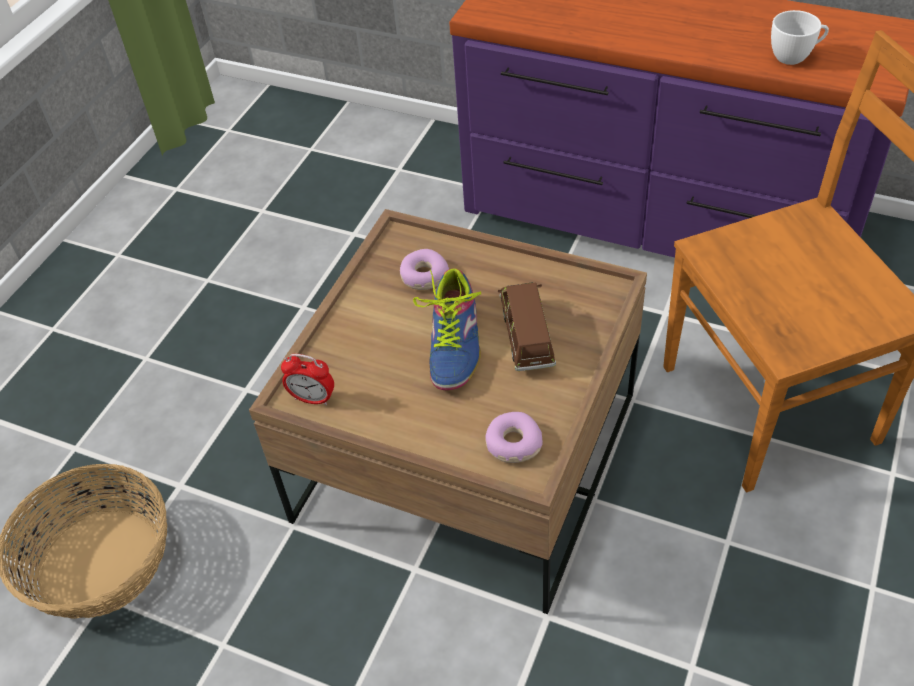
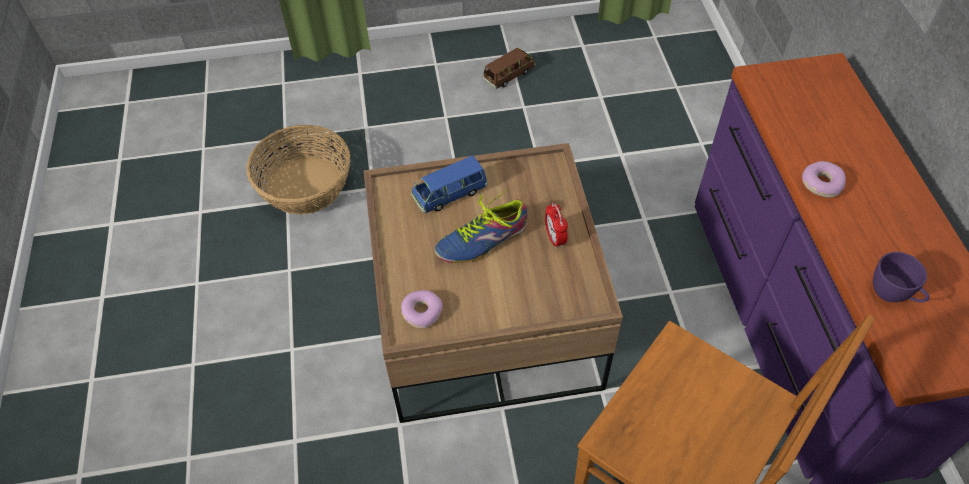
camera: 55 degrees right, 5 degrees up
(312, 398) = (392, 195): alarm clock -> alarm clock (555, 238)
(361, 343) = (450, 194): none -> blue toy car
(424, 276) = (527, 195): donut -> donut (821, 184)
(527, 337) = (514, 276): brown toy car -> brown toy car (509, 75)
(795, 56) = (893, 295): white cup -> purple cup

